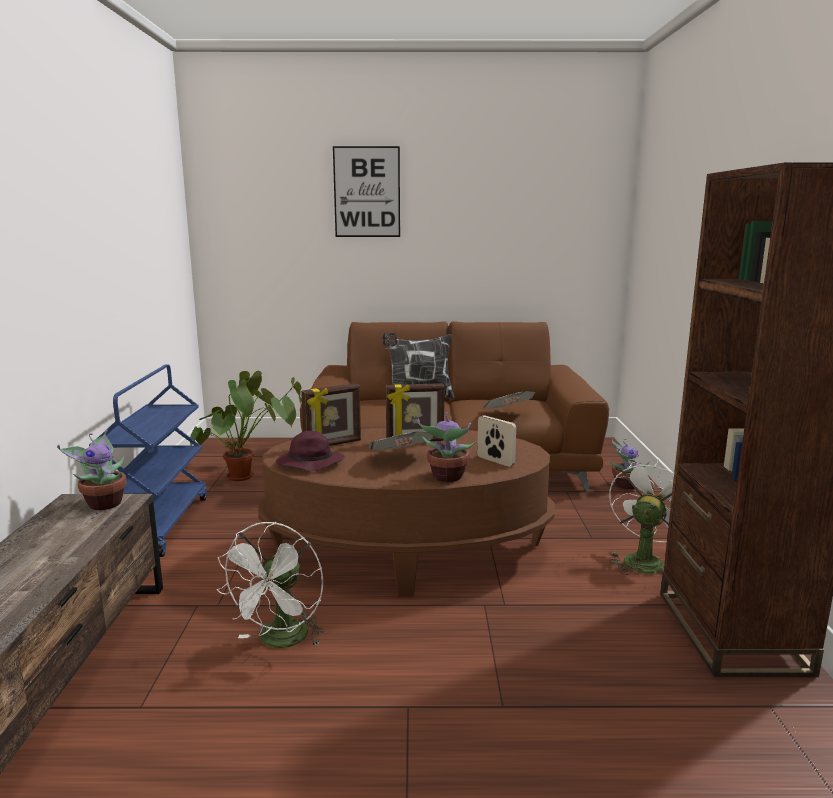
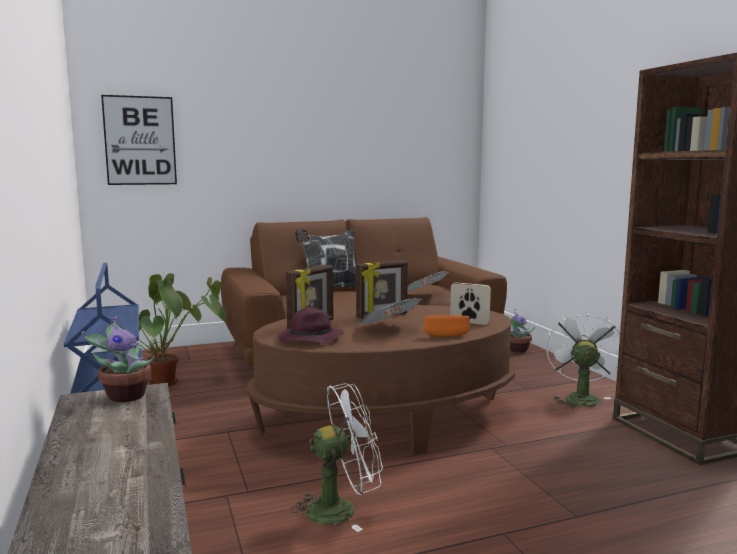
camera: 20 degrees left, 5 degrees down
(280, 642) = (341, 508): white fan -> white fan turned 105 degrees counterclockwise
(367, 192) = (260, 101): picture -> picture (140, 140)
(447, 477) = (446, 336): potted plant -> orange bowl

